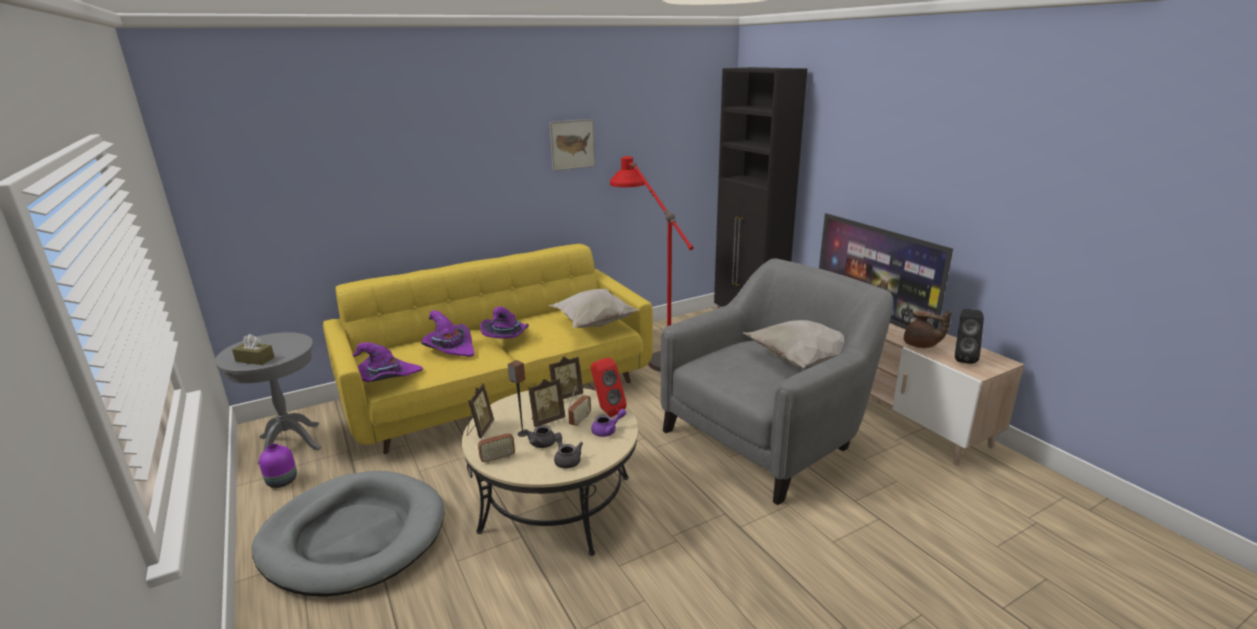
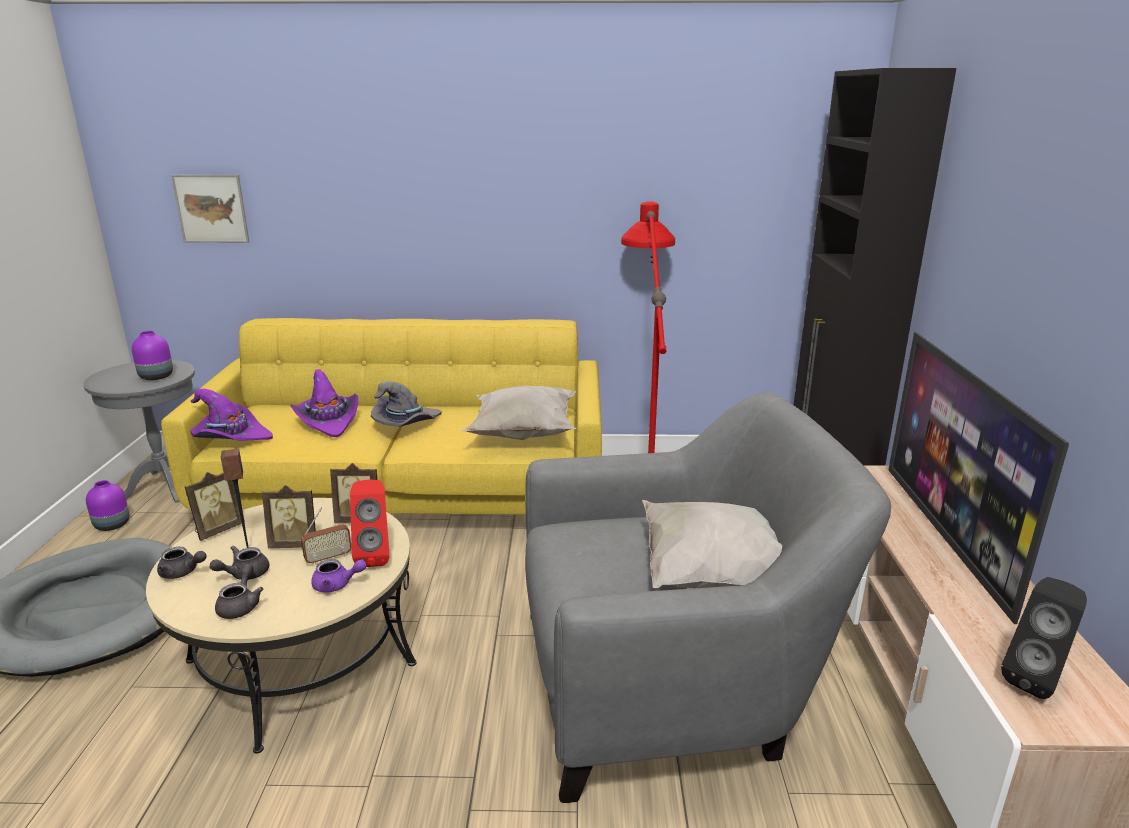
camera: 30 degrees right, 0 degrees up
(255, 359) = (116, 383): brown tissue box -> none
(284, 348) = (155, 377): none -> purple vase
(497, 458) = (182, 573): radio -> grey teapot
(507, 336) = (406, 423): purple hat -> grey hat
(572, 144) = (574, 177): picture -> picture (211, 209)
(921, 345) = (974, 623): brown teapot -> none

